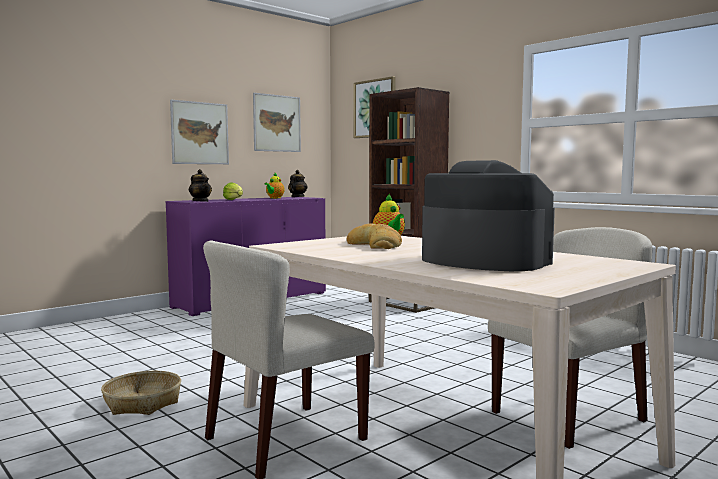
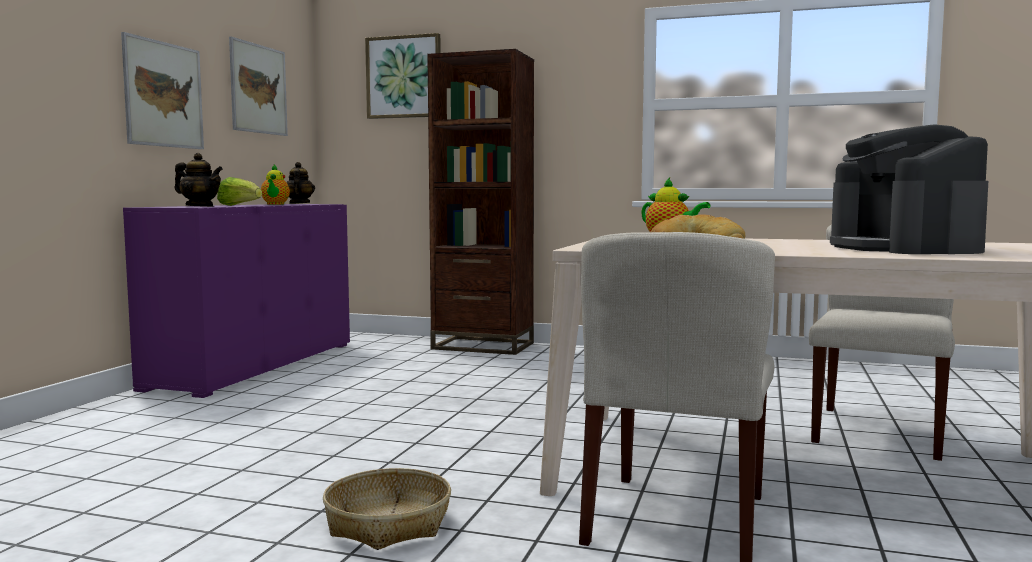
camera: 30 degrees left, 0 degrees up
(483, 261) = (903, 248): coffee machine -> coffee machine turned 105 degrees counterclockwise

